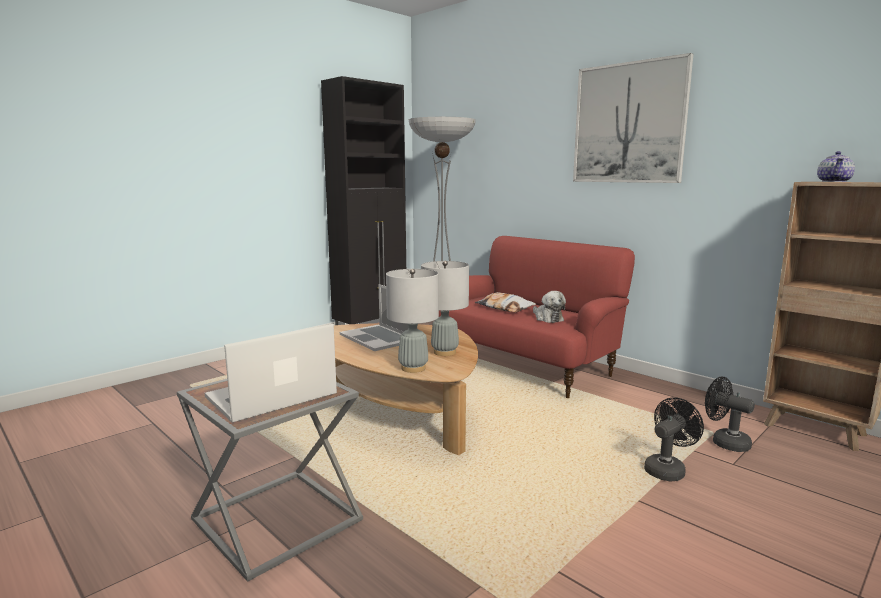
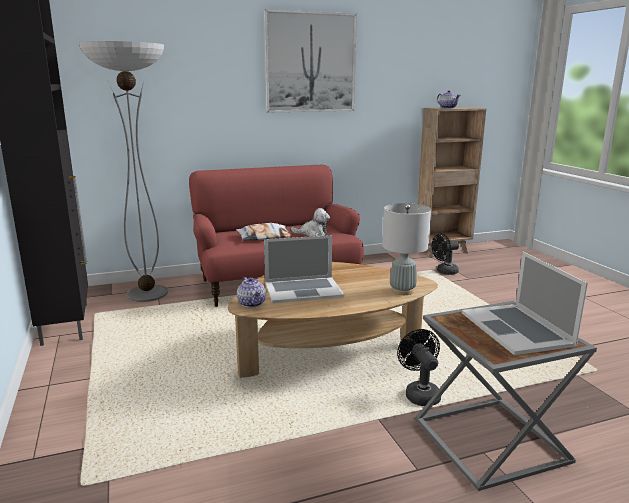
camera: 65 degrees left, 5 degrees up
(334, 330) = (252, 303): none -> teapot
(444, 352) = (370, 275): grey table lamp -> none
(667, 469) = (468, 294): black fan -> black fan (419, 393)

